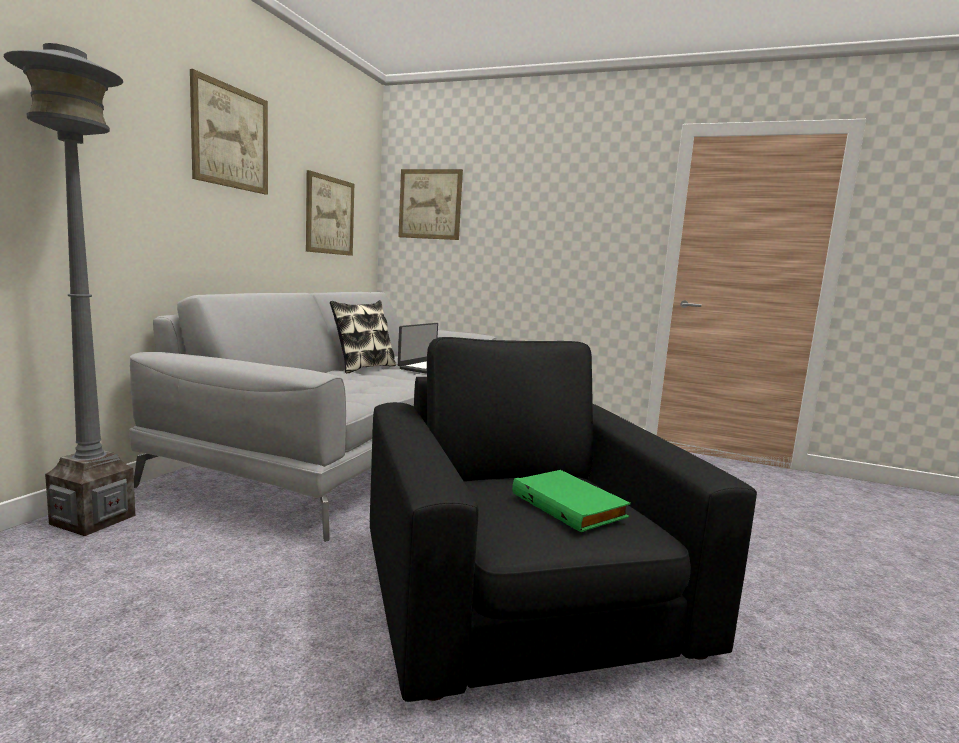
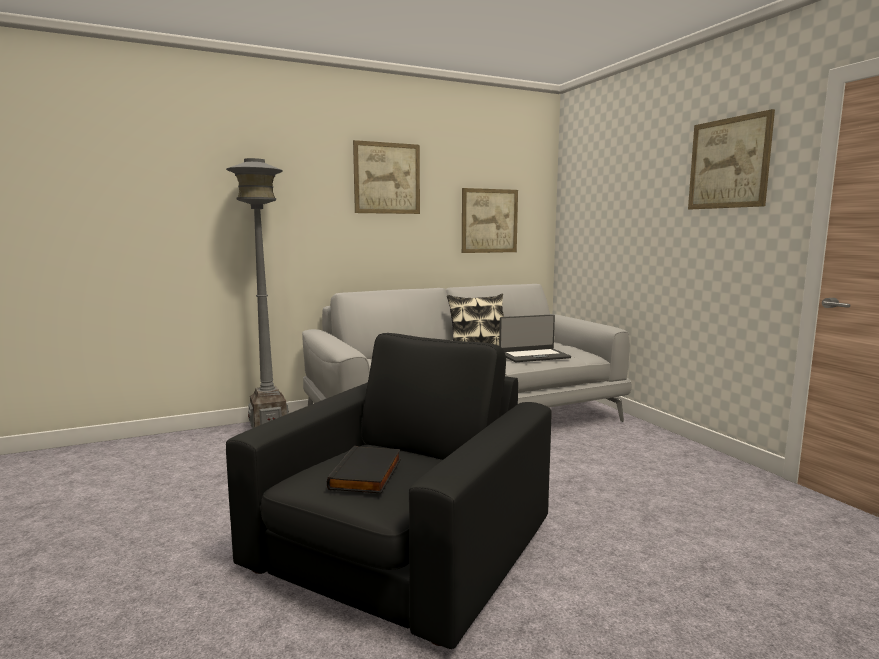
camera: 45 degrees right, 0 degrees up
(430, 204) = (589, 198): picture -> picture (729, 163)
(570, 505) = (368, 474): green book -> black book

